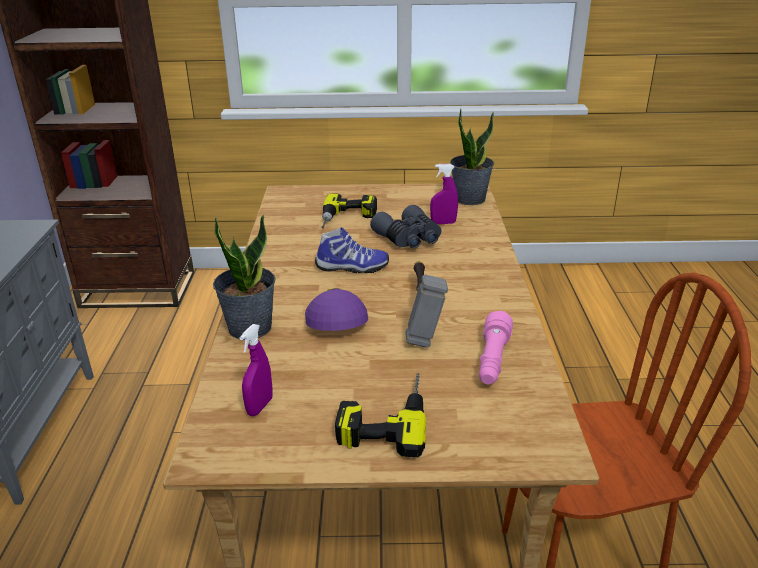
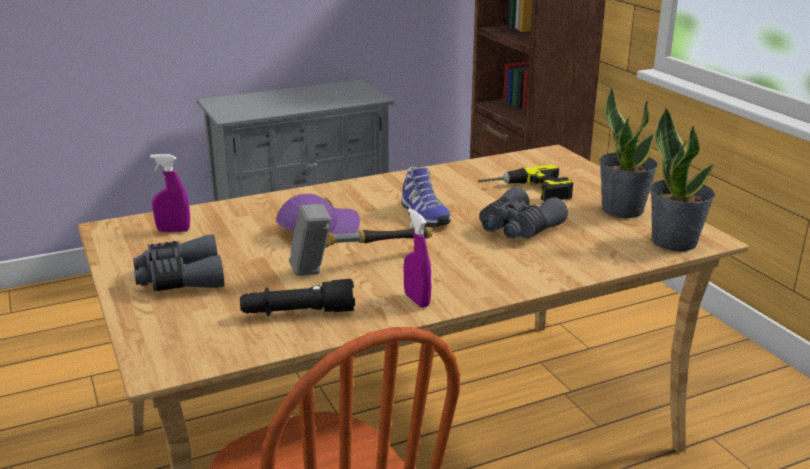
camera: 65 degrees right, 5 degrees down
(249, 327) = (282, 201): potted plant -> potted plant (622, 209)
(384, 417) = (180, 279): power drill -> grey binoculars
(443, 223) = (581, 238): purple spray bottle -> purple spray bottle (417, 300)
(492, 360) = (298, 313): pink flashlight -> black flashlight

